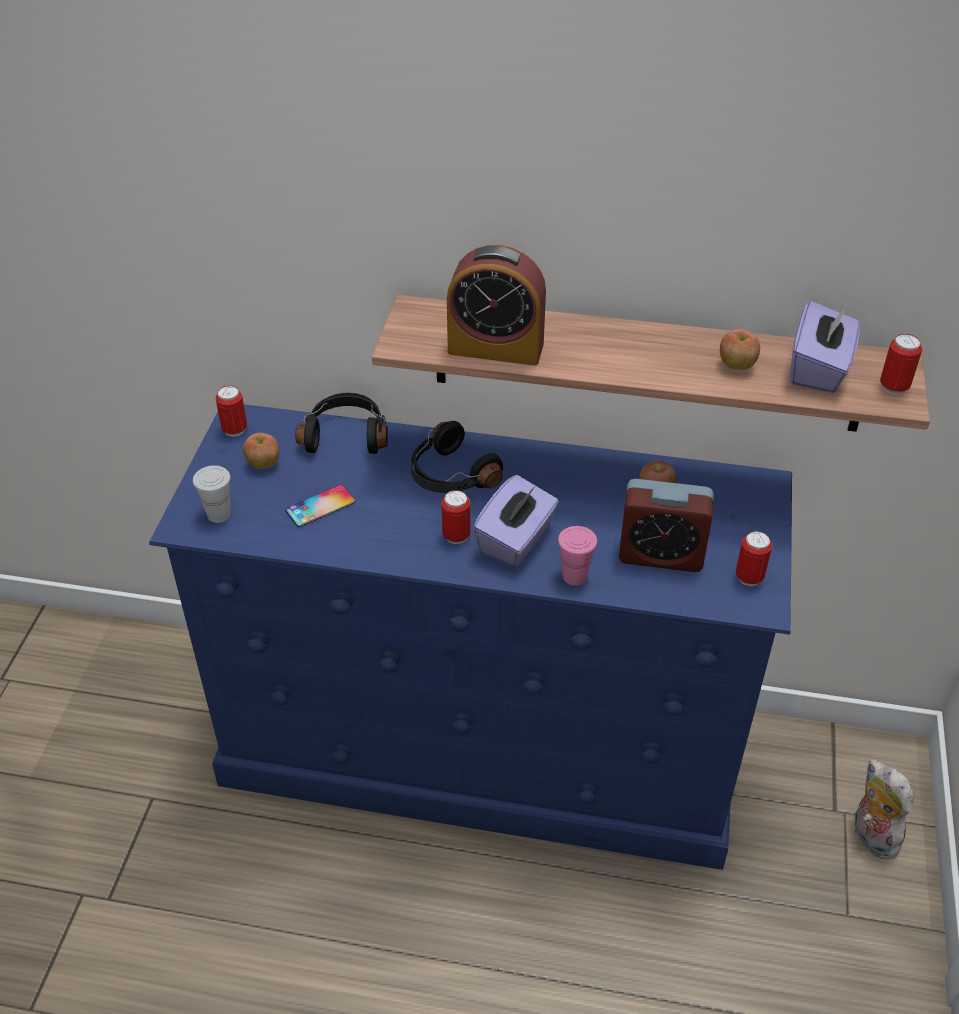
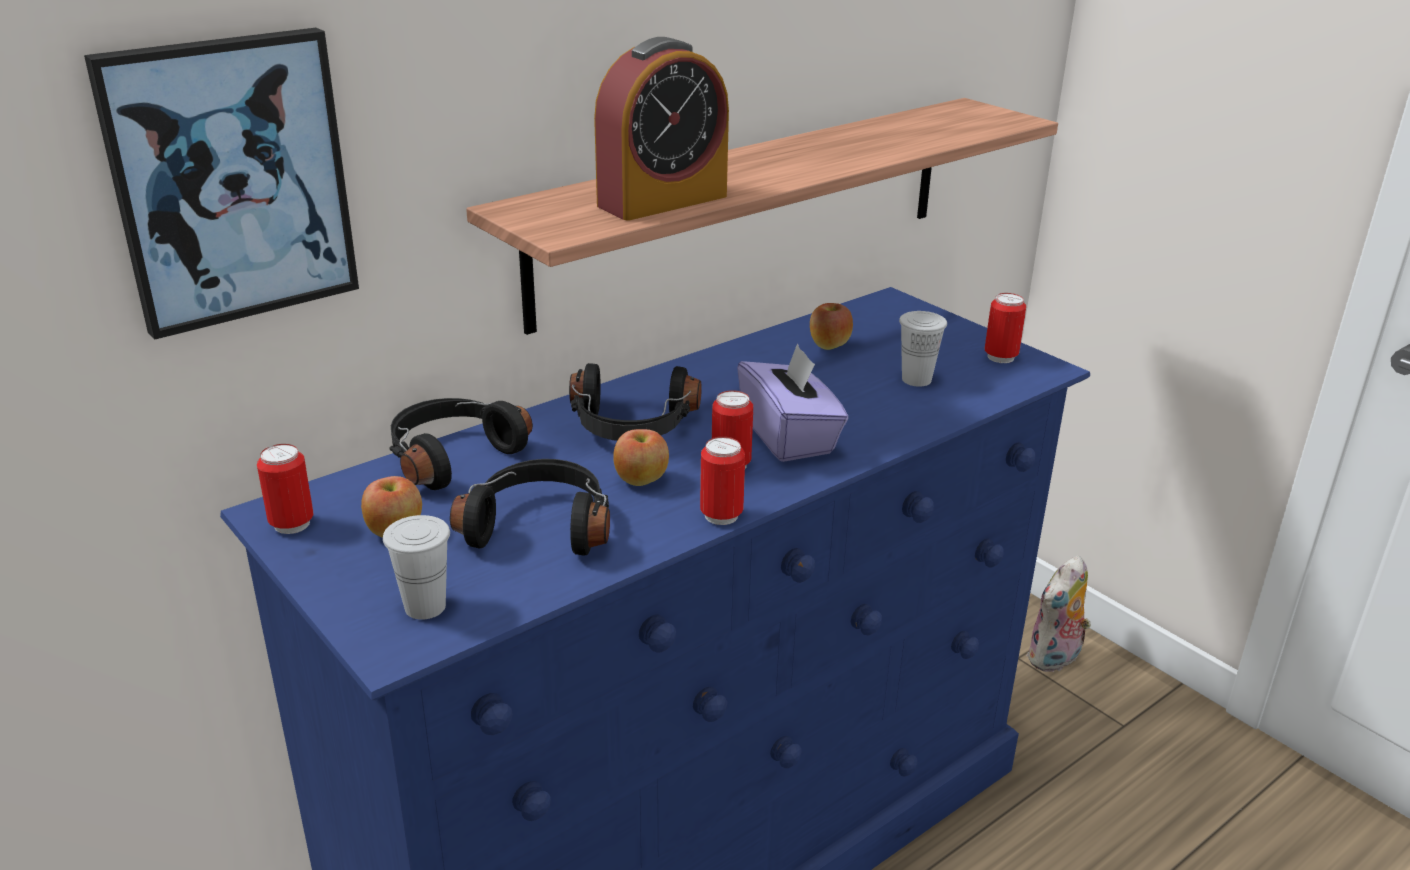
camera: 50 degrees left, 15 degrees down
(246, 238) = (231, 180): none -> picture
(320, 506) = (541, 526): phone -> black headphones
(574, 576) = (887, 431): pink cup -> none
(661, 554) = (916, 379): alarm clock -> white cup
(736, 366) = (877, 142): apple -> apple (641, 480)
(819, 369) = (932, 124): purple tissue box -> none
(870, 835) = (1055, 659): plush toy -> plush toy turned 60 degrees counterclockwise
(894, 387) = (997, 116): can -> can (721, 515)

